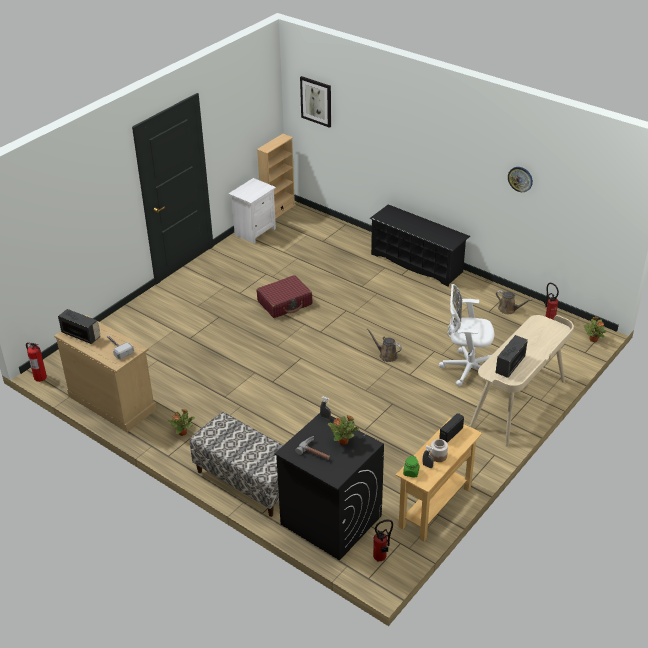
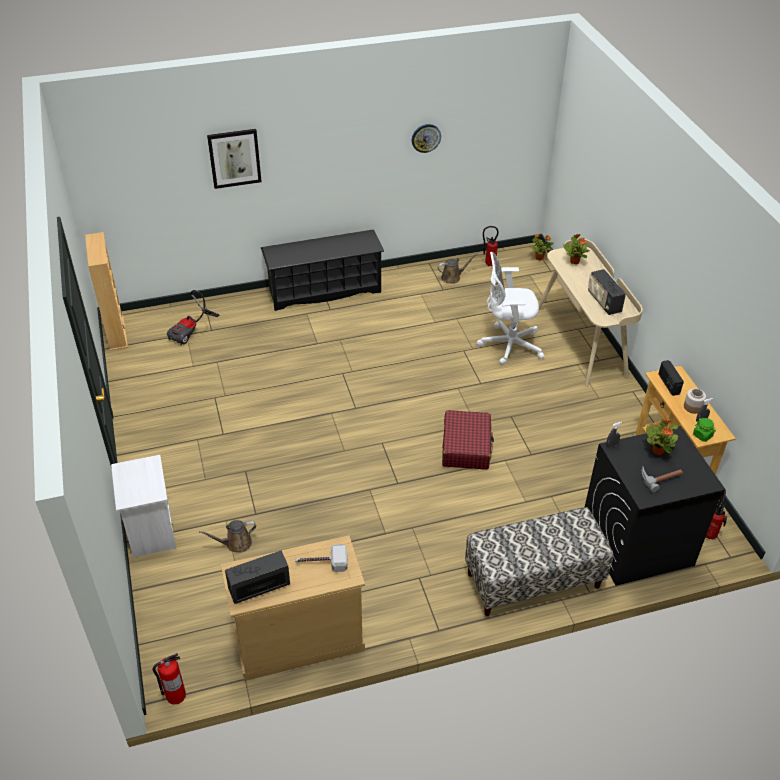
camera: 55 degrees left, 5 degrees up
(182, 432) = (411, 598): potted plant -> potted plant (574, 261)
(254, 232) = (129, 368): white nightstand -> white nightstand (151, 533)
(285, 303) = (280, 409): red suitcase -> red suitcase (466, 446)
(312, 235) = (192, 331): none -> vacuum cleaner
(316, 101) = (128, 169): picture -> picture (234, 158)
(386, 355) = (438, 383): brown watering can -> brown watering can (236, 543)
(467, 369) = (507, 345): white office chair -> white office chair turned 45 degrees clockwise

